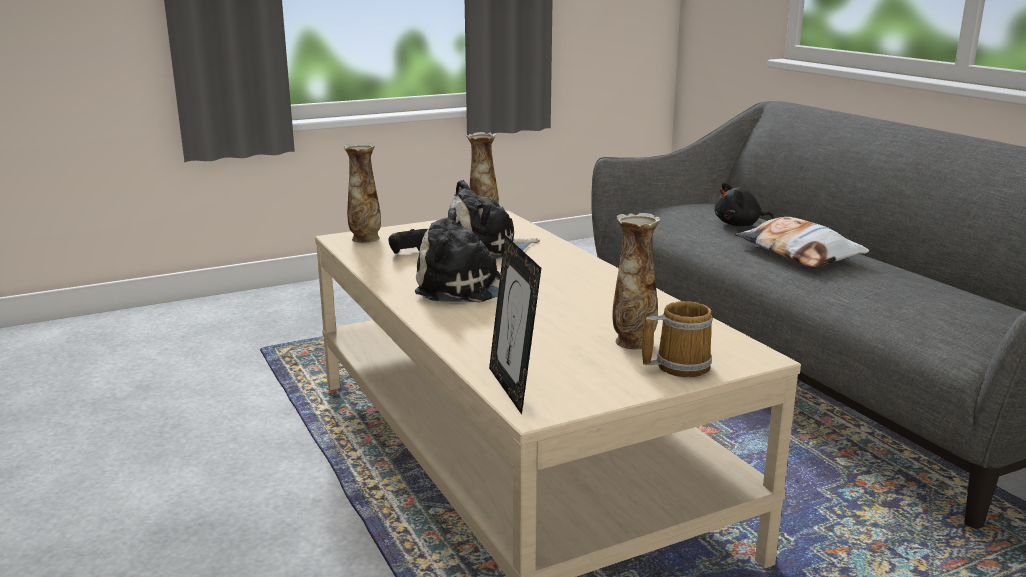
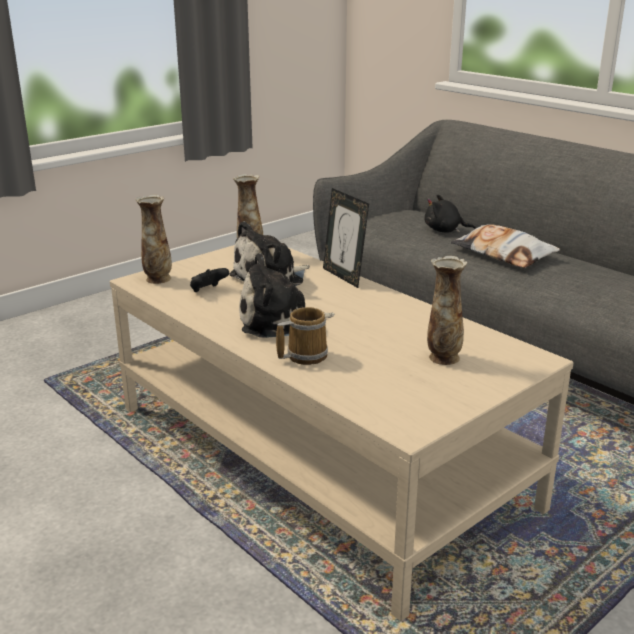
camera: 15 degrees left, 5 degrees up
(513, 389) = (379, 414): picture frame -> picture frame (344, 276)
(678, 365) = (489, 375): mug -> mug (304, 355)
(739, 225) = (445, 231): black plush toy -> black plush toy turned 45 degrees clockwise

